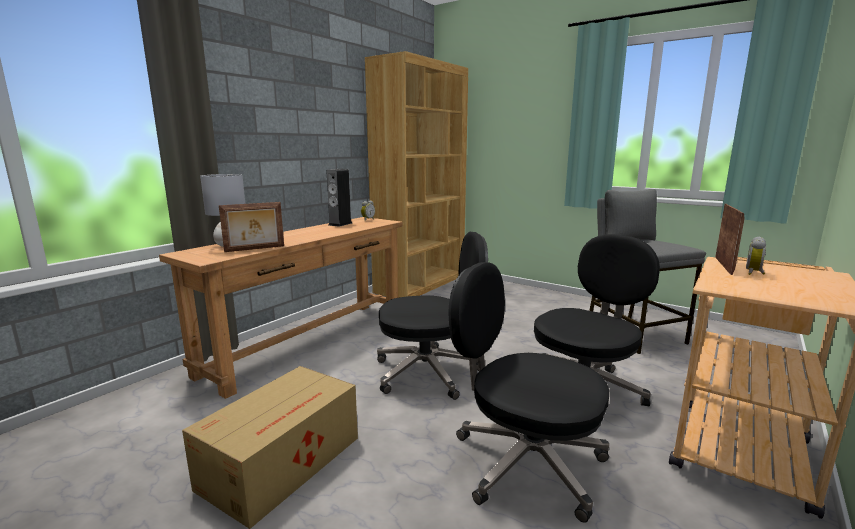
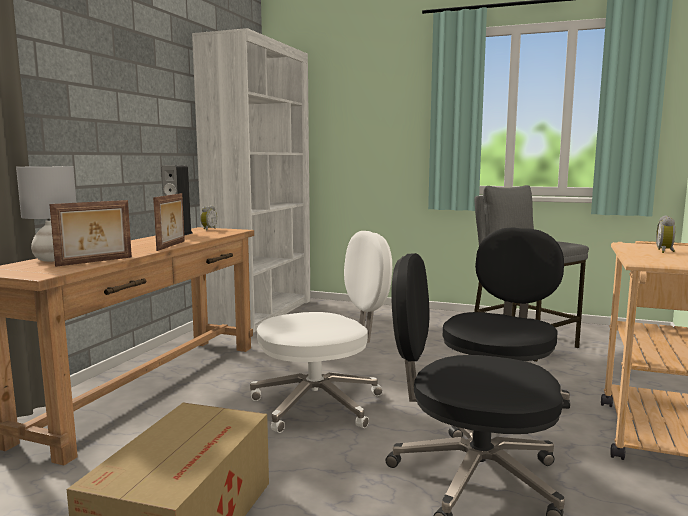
camera: 15 degrees left, 5 degrees down
(421, 284) = (262, 312): brown bookcase -> white bookcase
(429, 372) = (321, 404): black office chair -> white office chair
(724, 265) = (635, 247): picture frame -> picture frame (172, 245)

